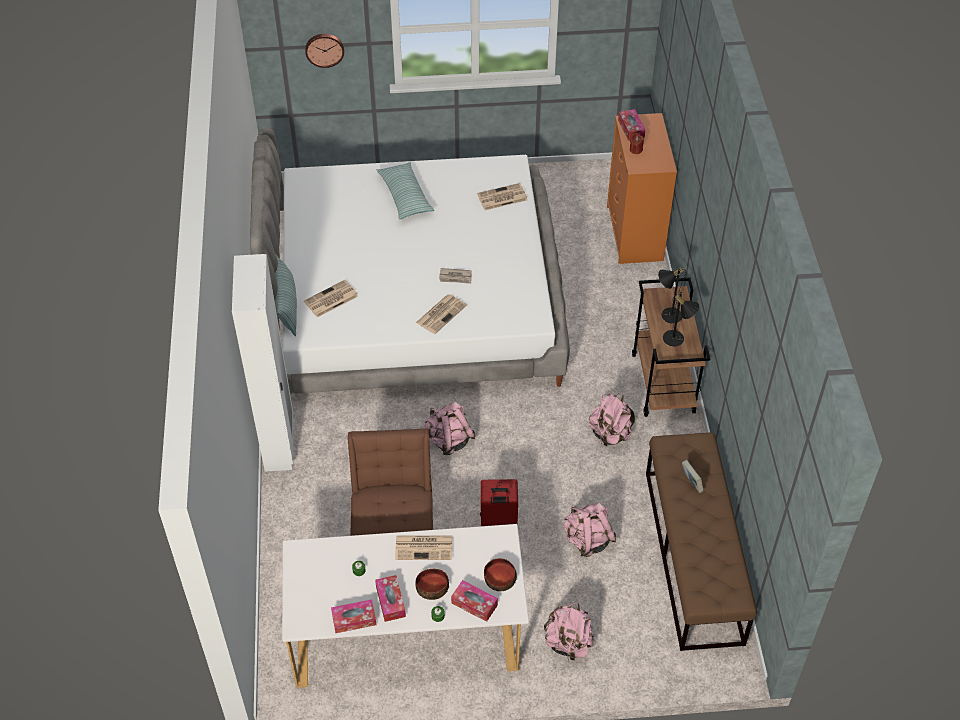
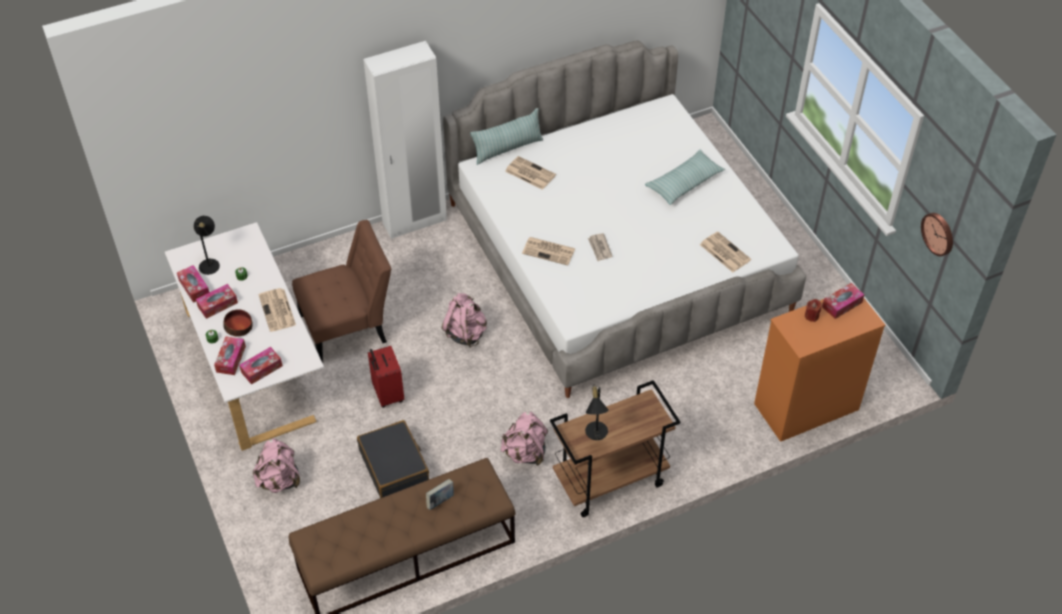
camera: 70 degrees right, 0 degrees up
(324, 49) = (766, 33): wall clock -> wall clock (939, 233)
(499, 578) = (261, 369): bowl -> tissue box
(587, 540) = (394, 466): pink backpack -> black suitcase
(667, 314) = (627, 418): black table lamp -> black table lamp (210, 263)

